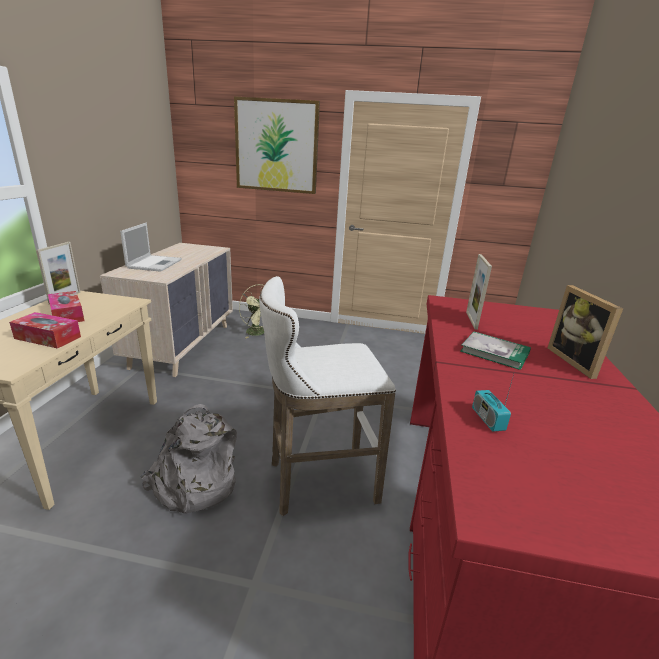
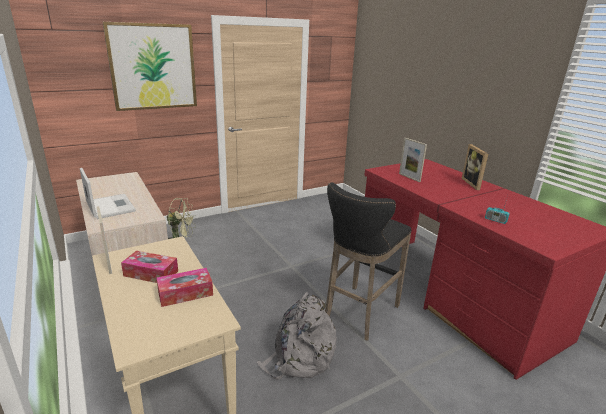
camera: 40 degrees left, 0 degrees up
(317, 482) = (359, 314): white stool -> black stool
(494, 352) = (446, 191): book -> none
(577, 362) = (474, 184): picture frame -> picture frame turned 45 degrees clockwise

